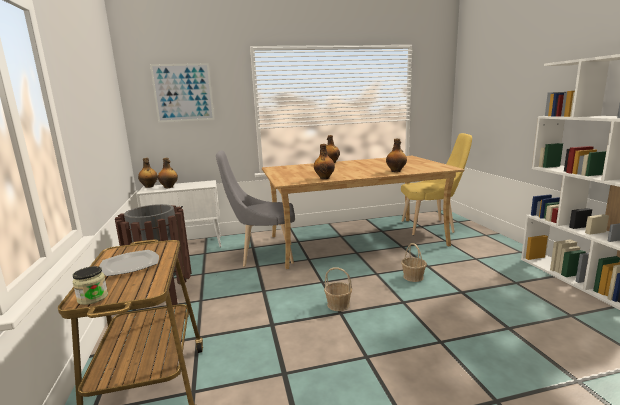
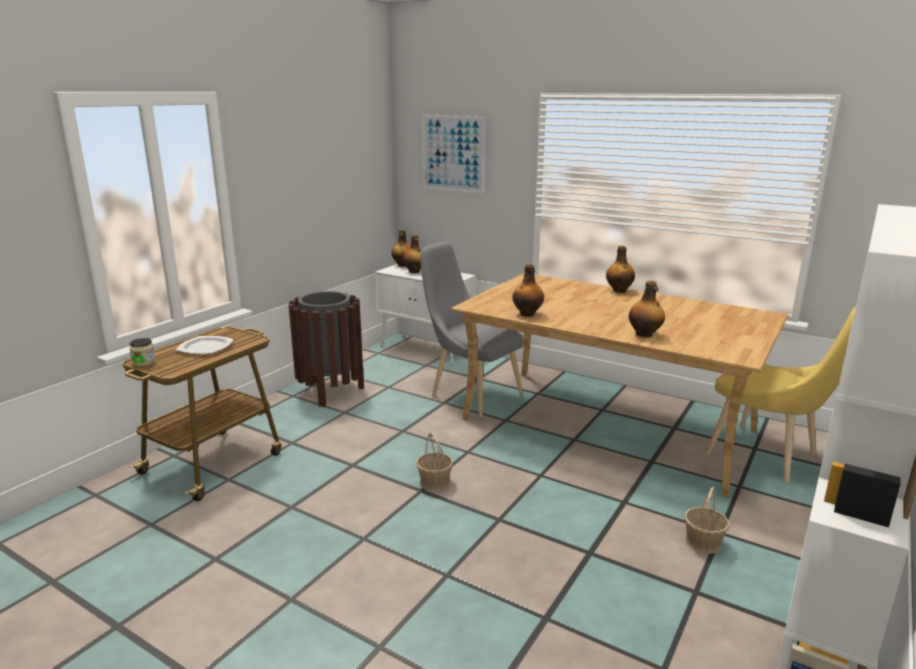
camera: 45 degrees right, 5 degrees up
(413, 277) = (573, 503): basket -> basket (703, 542)

